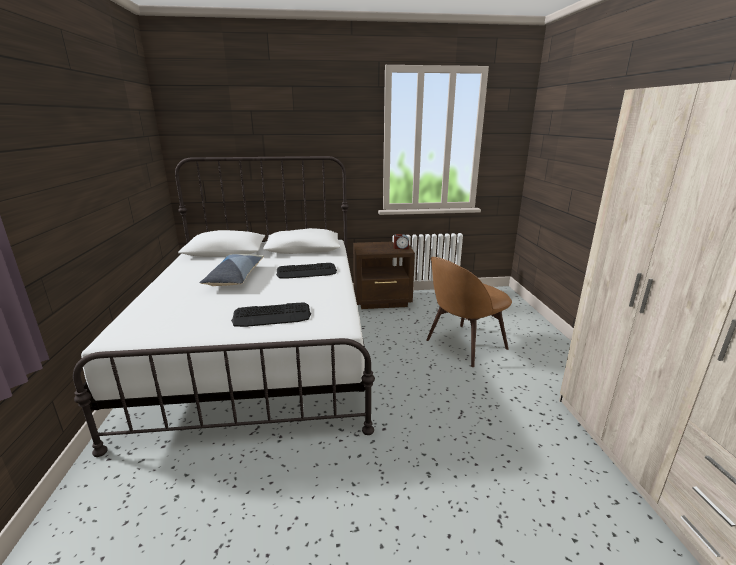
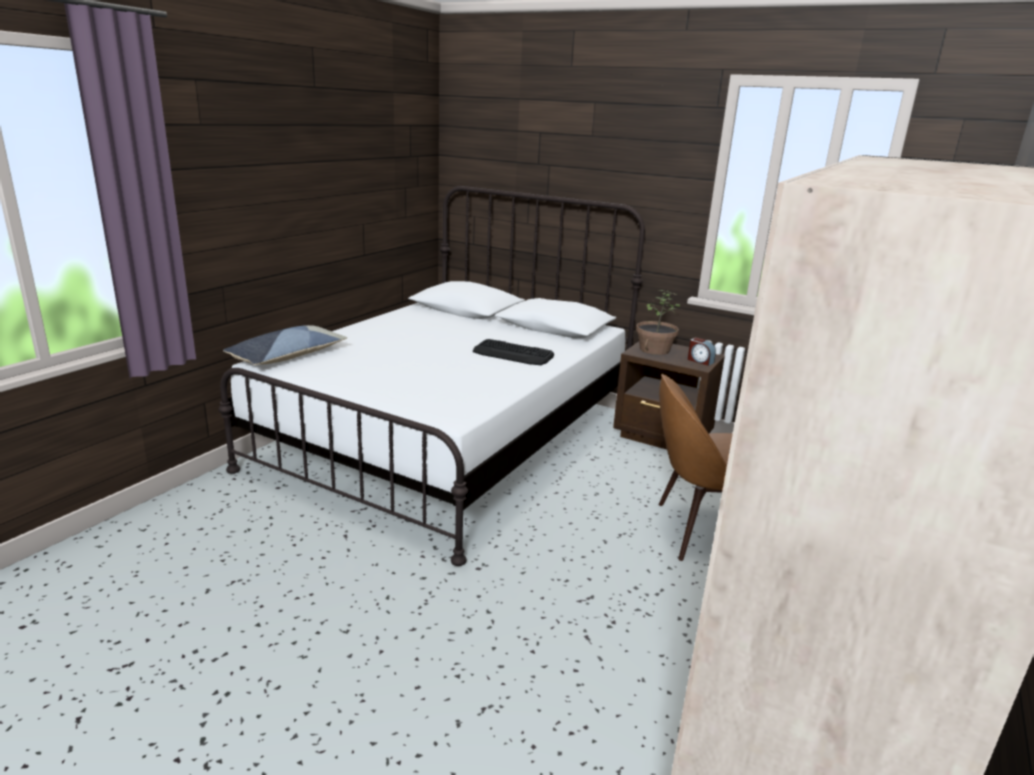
camera: 35 degrees right, 0 degrees up
(235, 277) = (432, 338): pillow -> pillow (287, 356)
(272, 316) = (407, 386): keyboard -> none
(369, 248) = (654, 349): none -> potted plant

